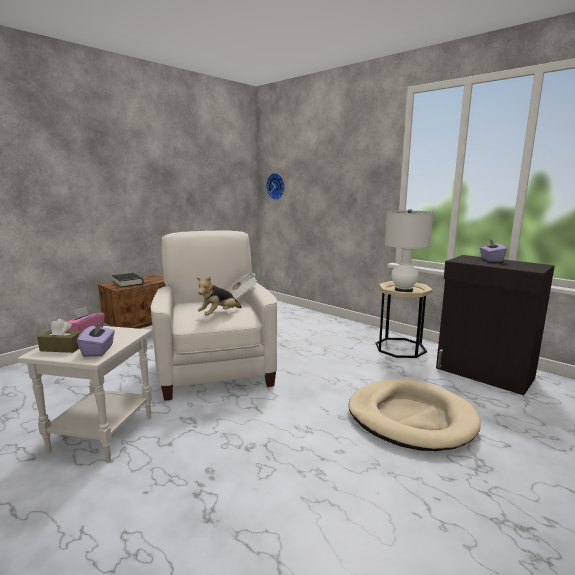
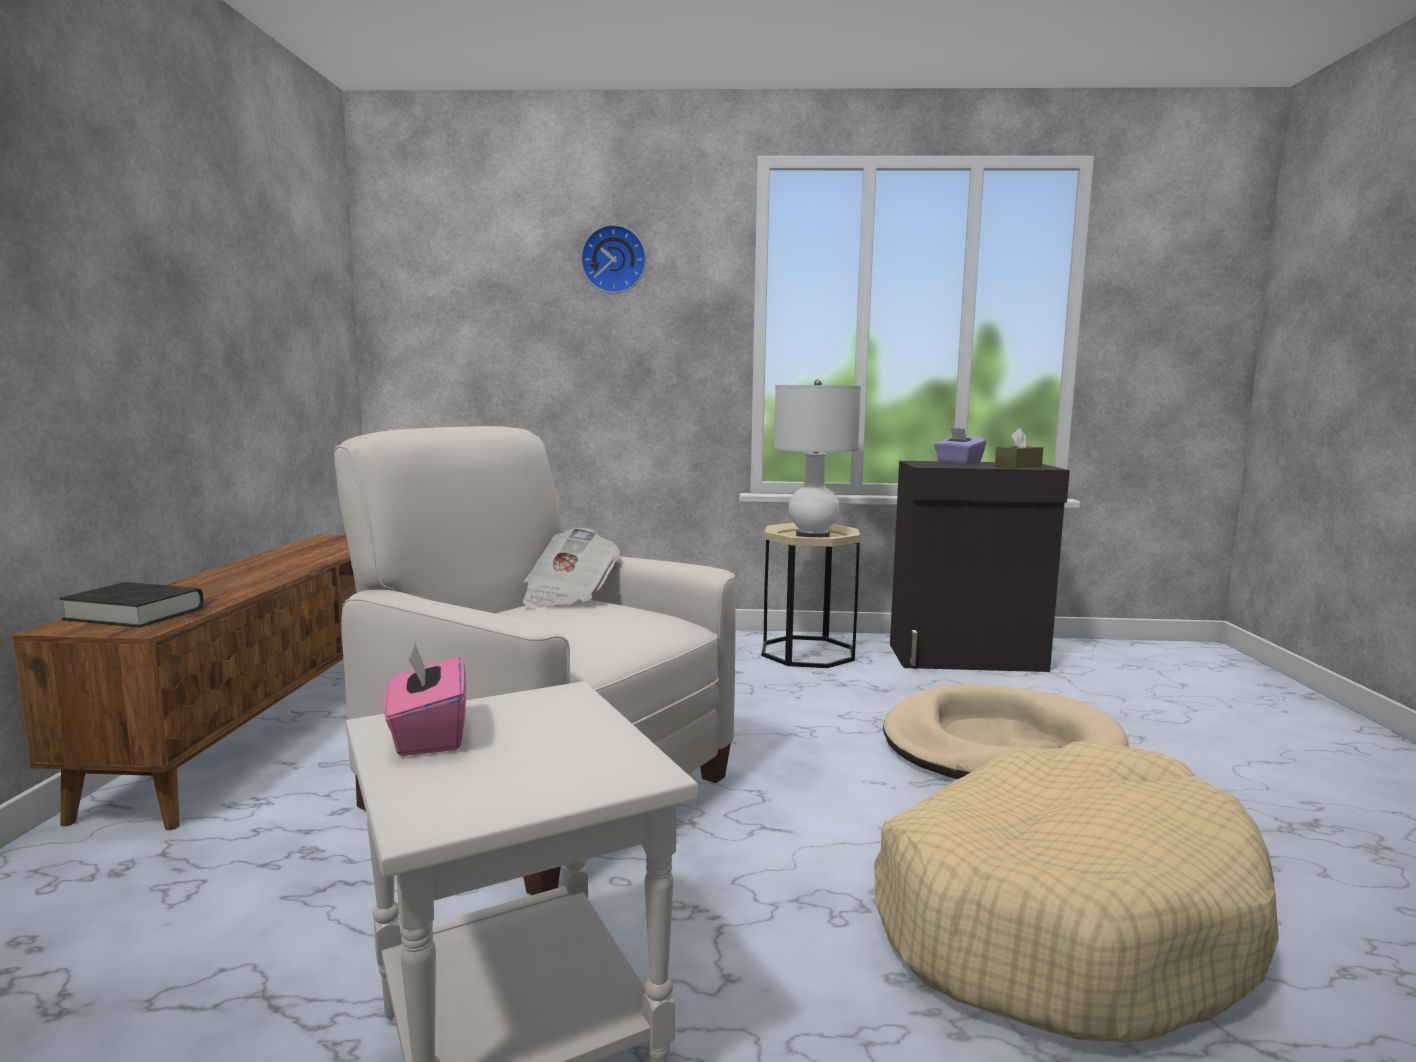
camera: 40 degrees left, 5 degrees down
(62, 348) = (471, 785): brown tissue box -> brown tissue box (1018, 466)
(99, 350) = (601, 755): purple tissue box -> none
(219, 315) = (614, 629): plush toy -> none
(276, 186) = (424, 341): wall clock -> wall clock (614, 260)
(297, 486) = (1060, 917): none -> beige dog bed

